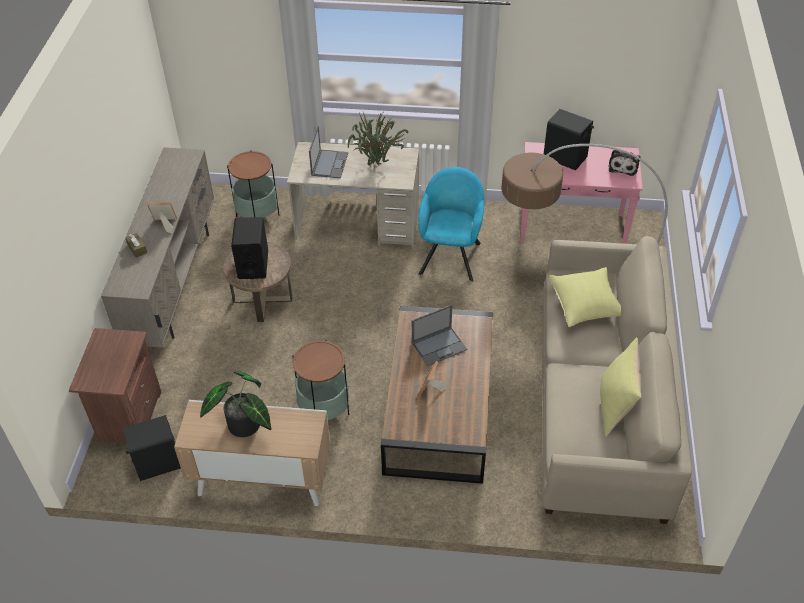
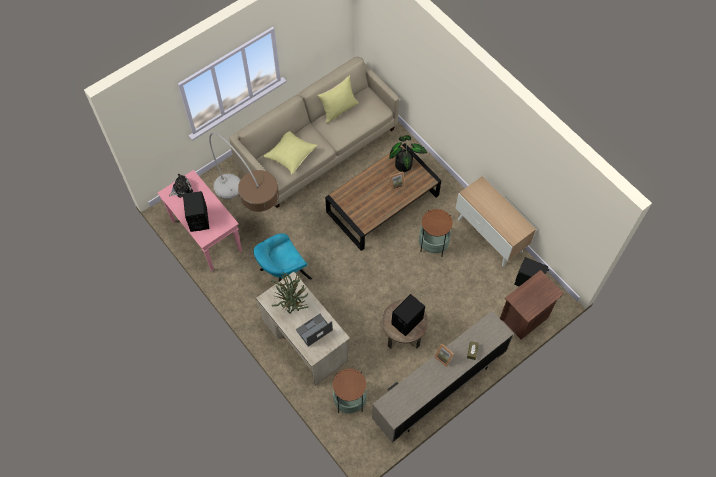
camera: 135 degrees left, 15 degrees up
(245, 428) = (499, 213): potted plant -> potted plant (404, 163)
(439, 346) = (368, 201): laptop -> none

